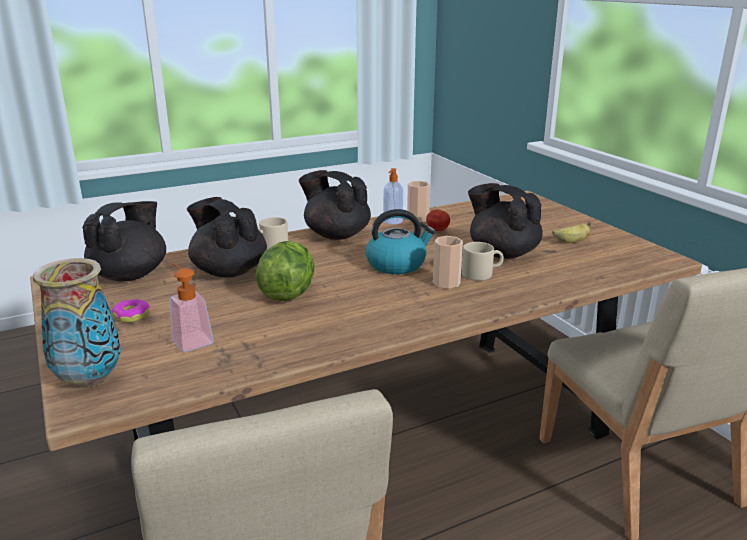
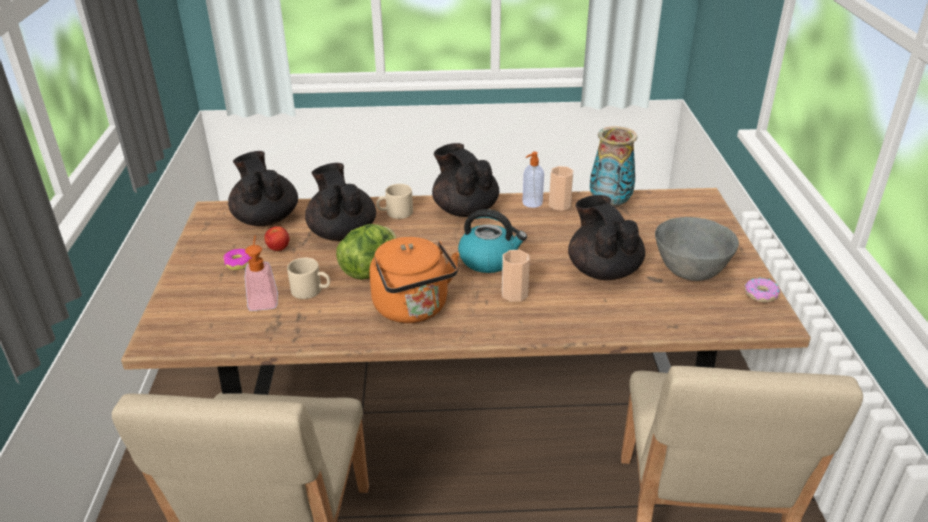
camera: 25 degrees right, 10 degrees up
(89, 380) = (174, 318): vase -> vase (610, 204)
(131, 275) = (266, 218): black teapot -> black teapot turned 75 degrees counterclockwise
(363, 313) = (413, 309): none -> orange kettle
(437, 230) = (565, 225): tomato -> tomato (278, 248)
(481, 273) = (558, 291): beige mug -> beige mug (311, 290)
(571, 242) = (690, 273): banana -> grey bowl
(637, 245) = (761, 294): none -> donut

